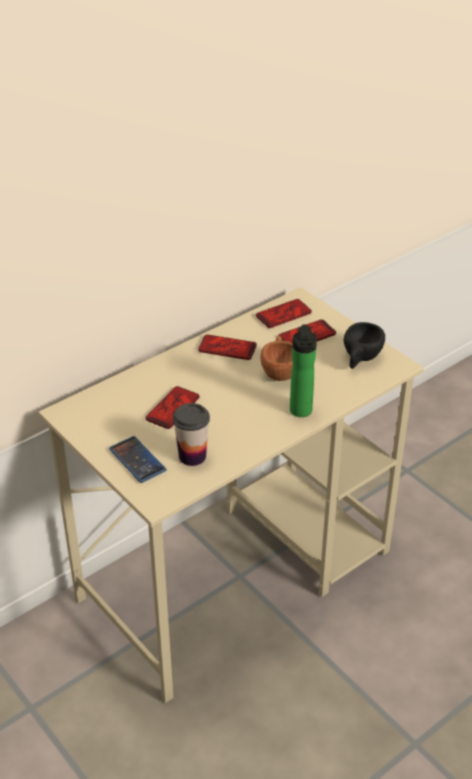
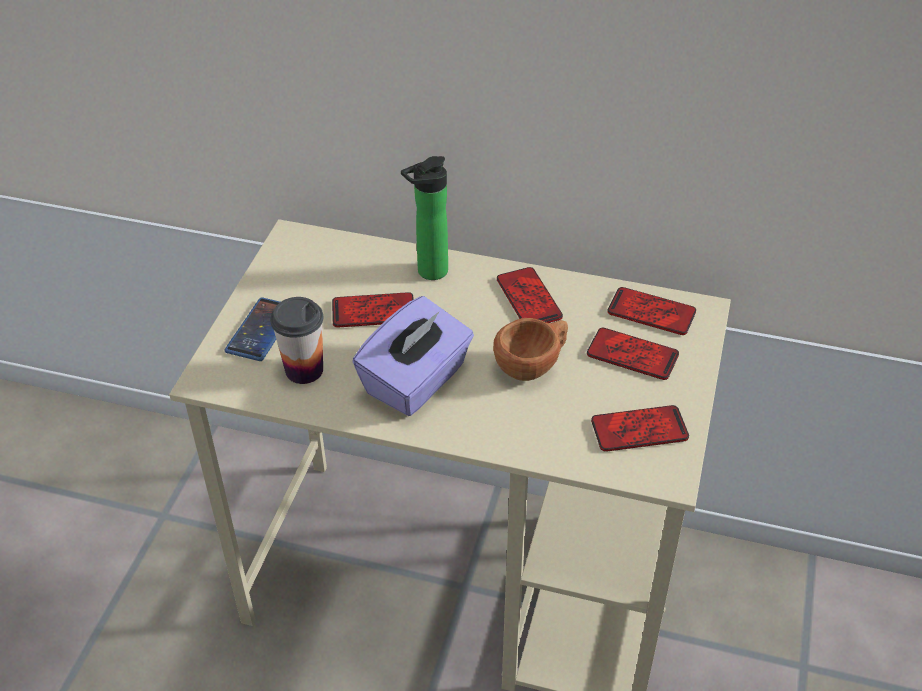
camera: 55 degrees right, 5 degrees up
(248, 417) = (416, 381): none -> purple tissue box
(301, 412) = (470, 425): bottle -> bottle (428, 272)
(360, 359) = (639, 430): black cup -> phone

